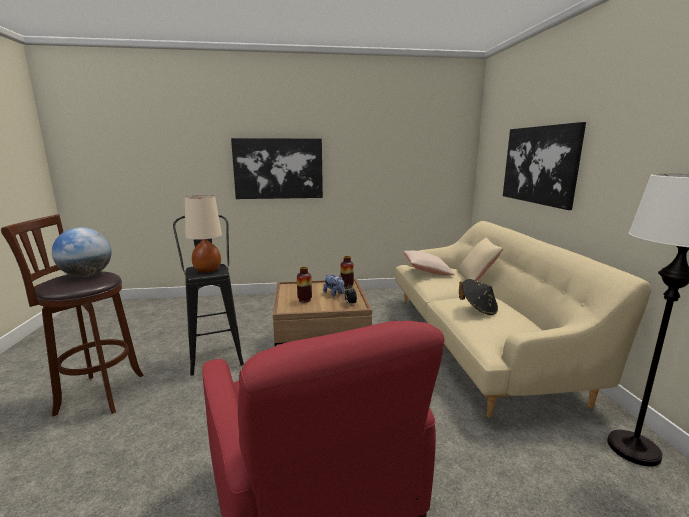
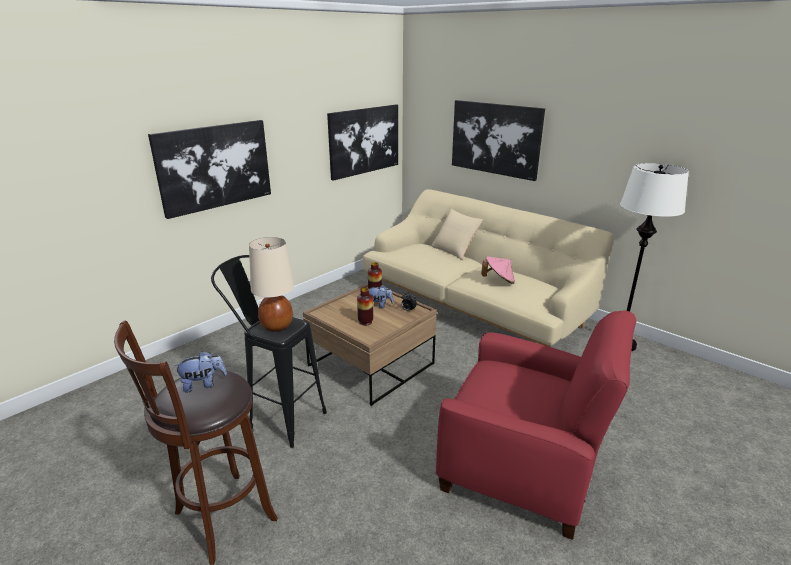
camera: 40 degrees left, 10 degrees up
(87, 275) = (203, 384): globe -> plush toy
(427, 169) = (364, 140): none -> picture
(427, 271) = (409, 253): beige pillow -> none
(478, 309) = (498, 280): black hat -> pink hat

